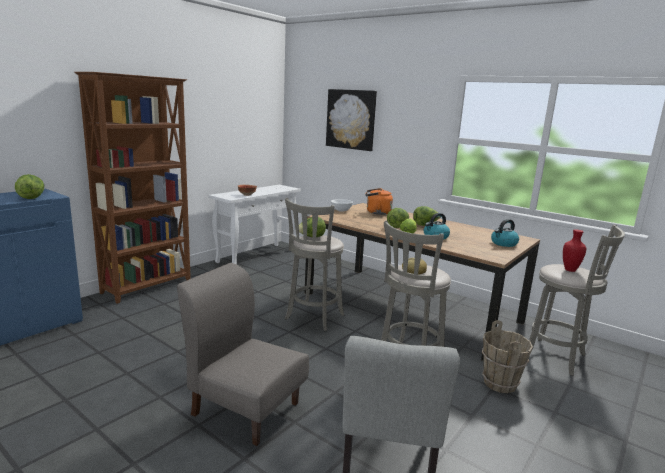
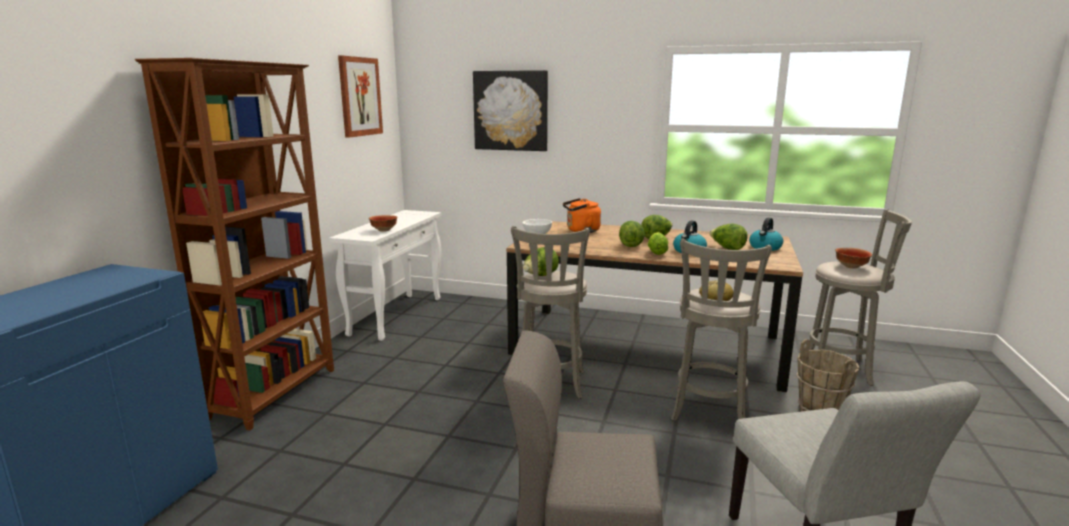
camera: 20 degrees left, 0 degrees up
(31, 197) = (118, 283): lettuce -> lettuce (727, 248)
(248, 103) = (360, 96): none -> picture
(570, 270) = (851, 267): red vase -> bowl

